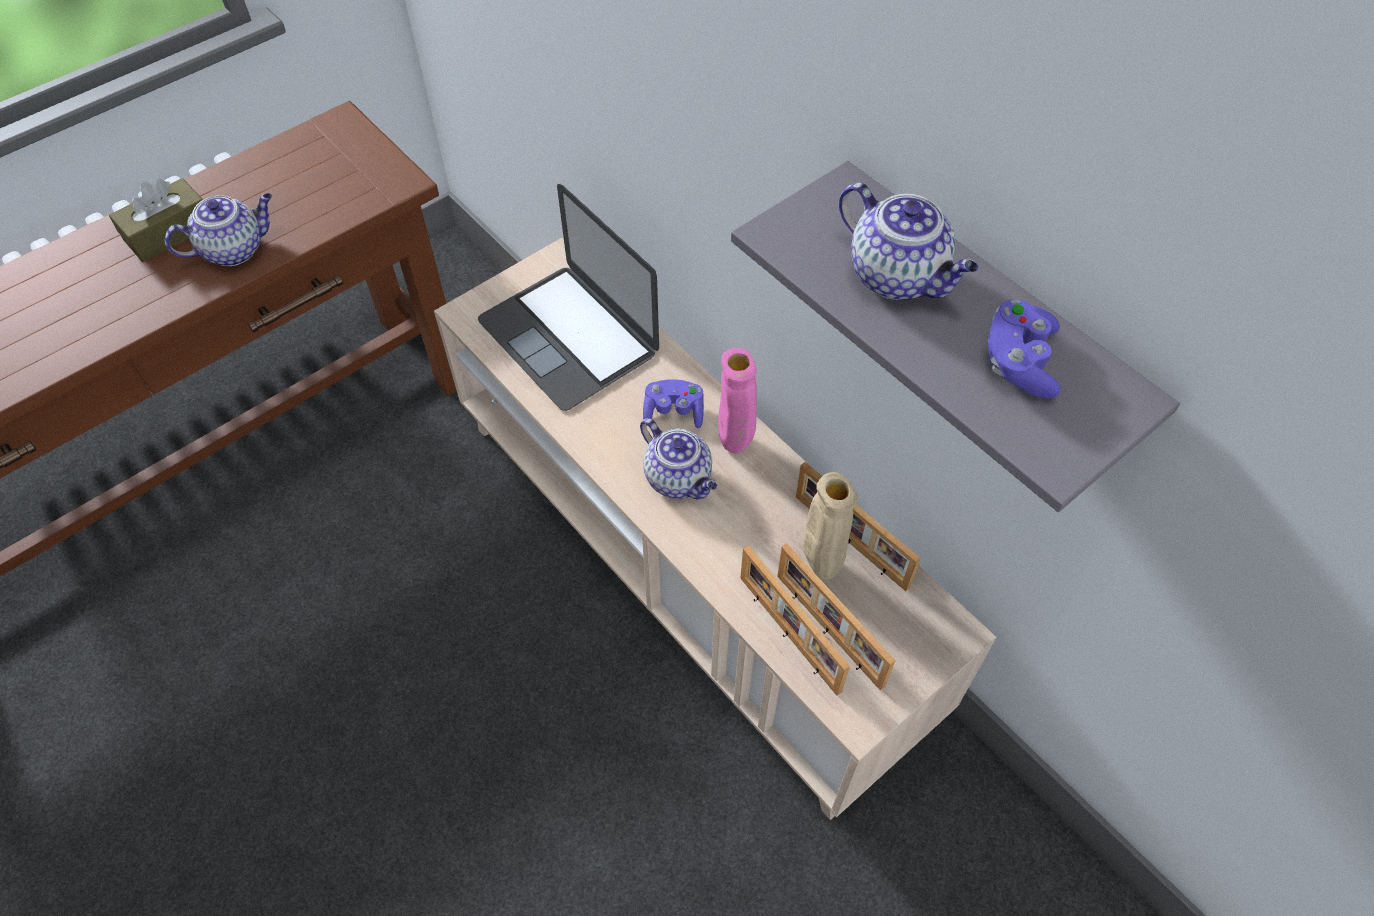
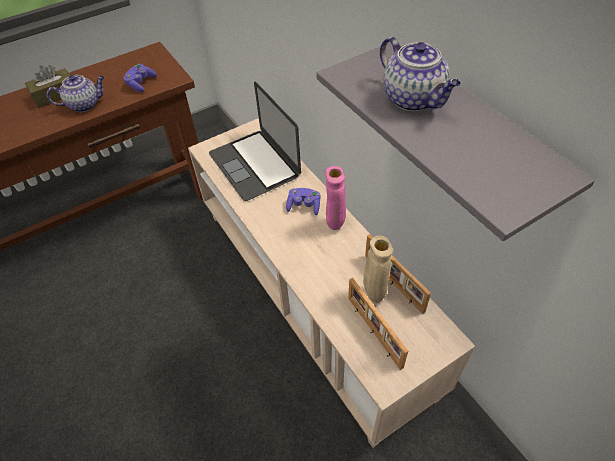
camera: 10 degrees right, 5 degrees down
(679, 479) = (301, 241): teapot -> none
(787, 634) = (349, 331): picture frame -> none
(1019, 362) = (485, 149): purple game controller -> purple game controller (141, 84)

